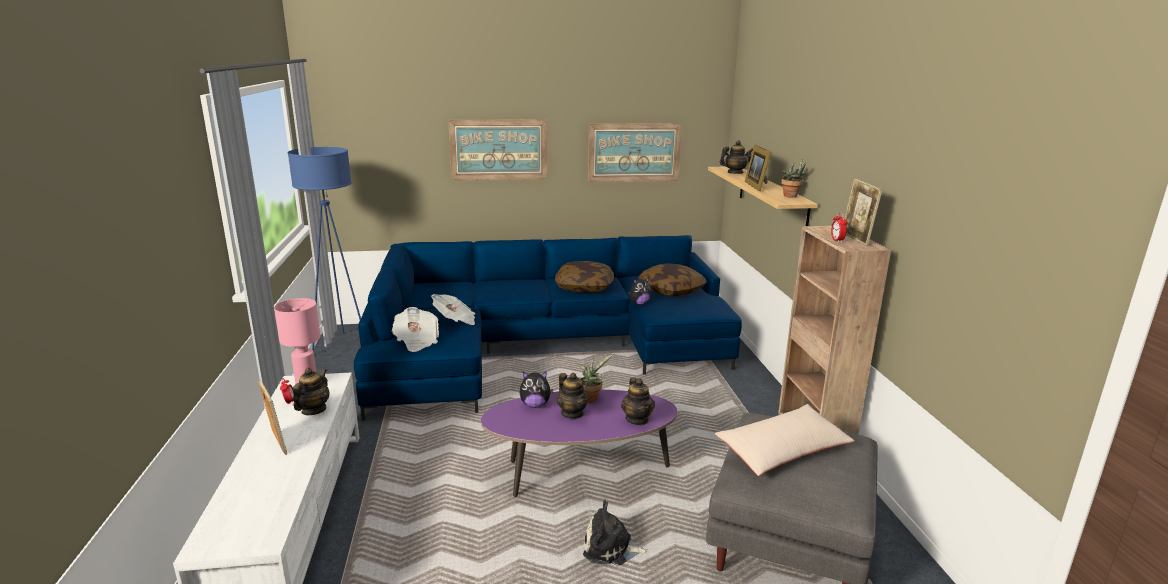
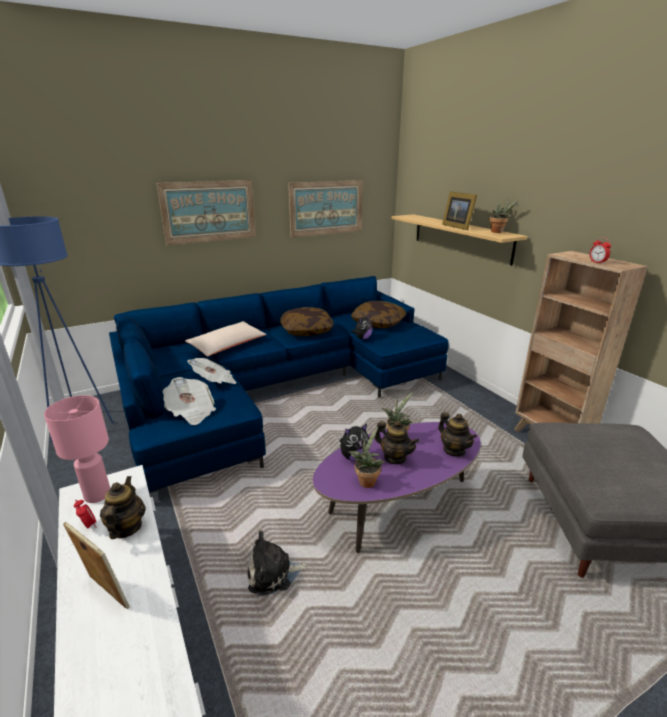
camera: 20 degrees left, 5 degrees up
(530, 424) = (366, 480): none -> potted plant
(611, 548) = (481, 584): plush toy -> plush toy (273, 573)
(735, 173) = (421, 219): teapot -> none
(783, 450) = (605, 455): beige pillow -> beige pillow (227, 345)
(856, 239) = (607, 260): picture frame -> none

